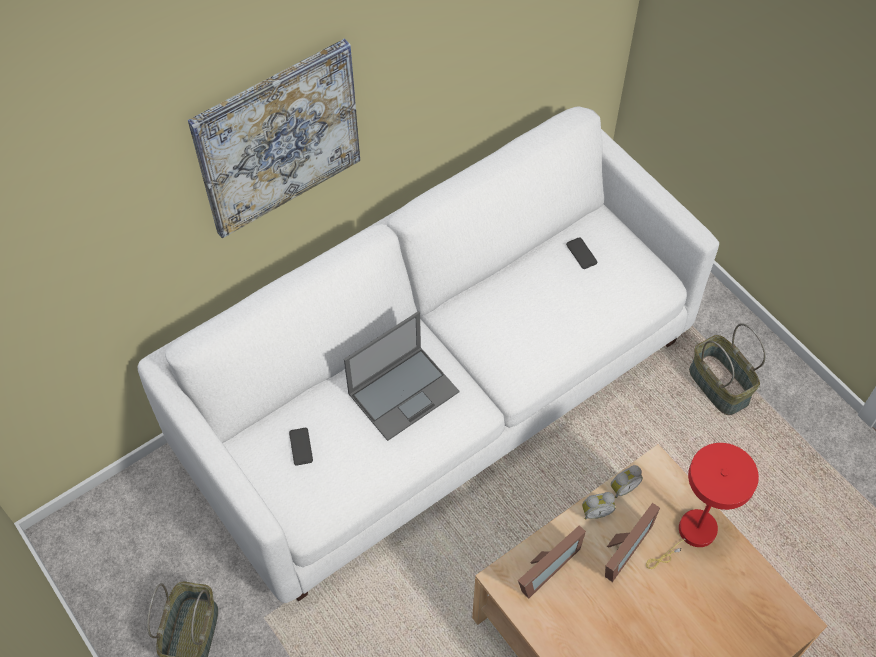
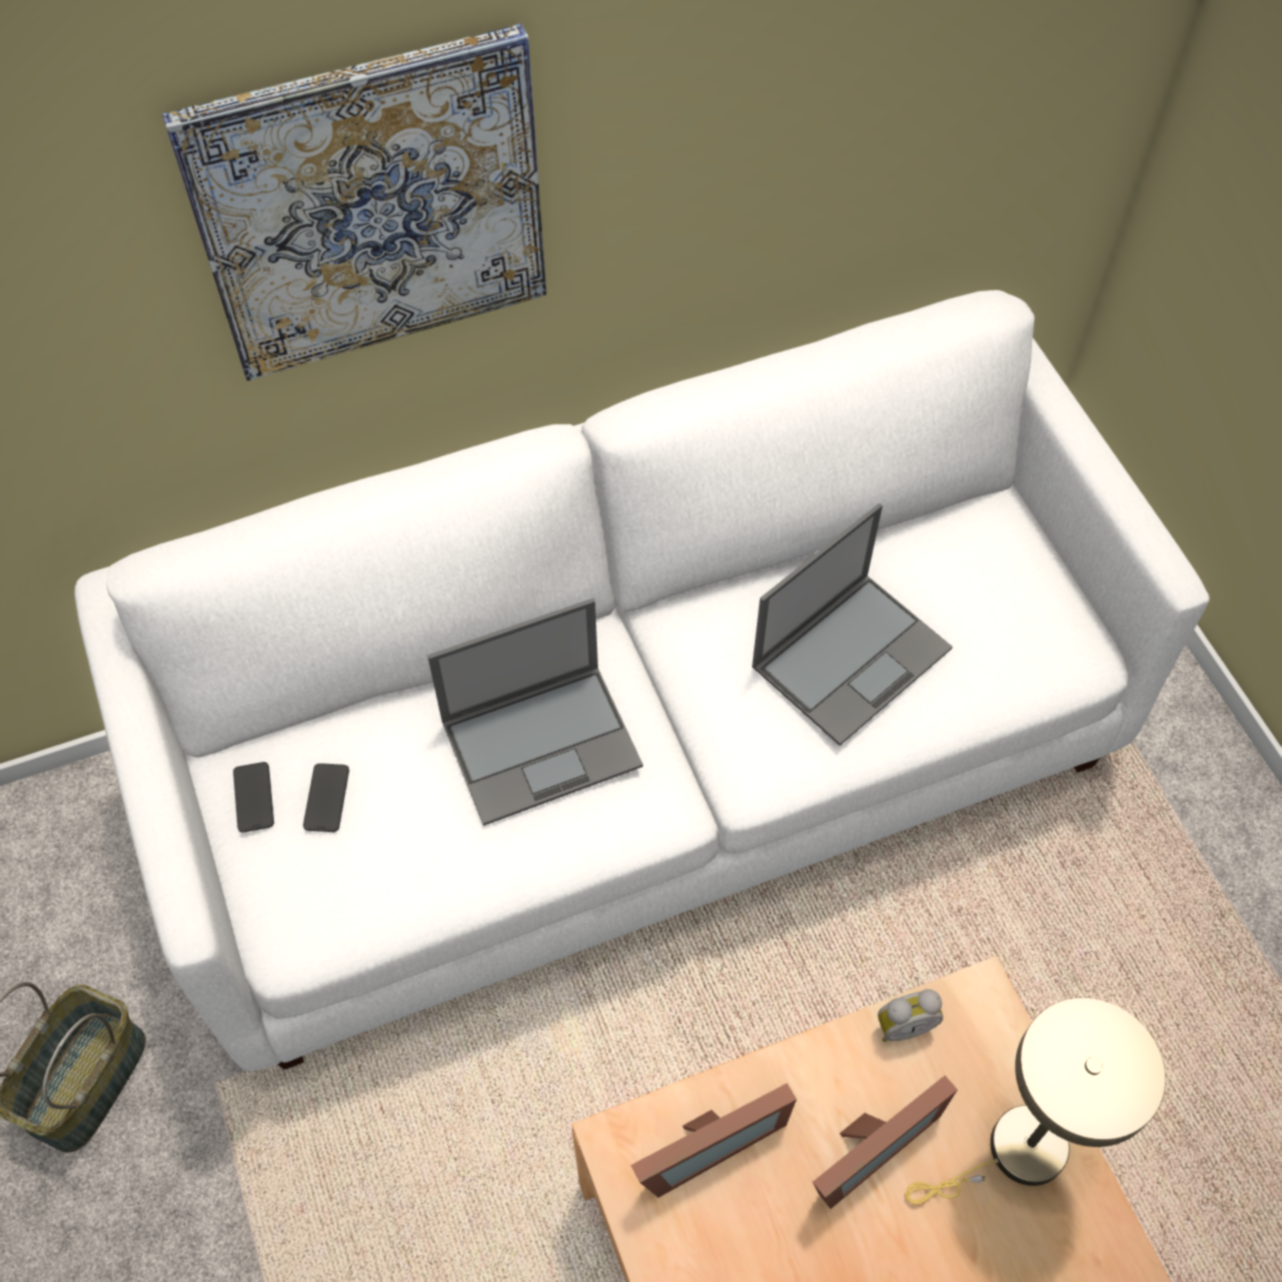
camera: 15 degrees right, 0 degrees up
(548, 311) = (852, 656): none -> laptop
(581, 253) = (945, 564): phone -> phone (253, 797)
(596, 512) = (837, 1059): alarm clock -> none
(692, 534) = (1015, 1154): red table lamp -> beige table lamp
(717, 385) = (1153, 865): basket -> none

